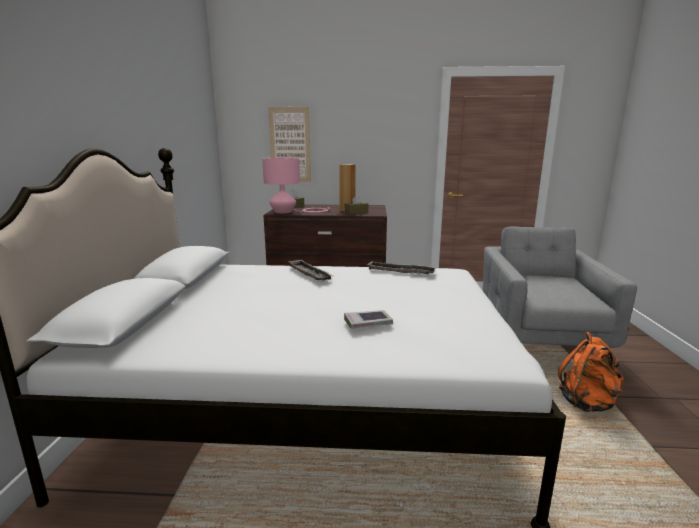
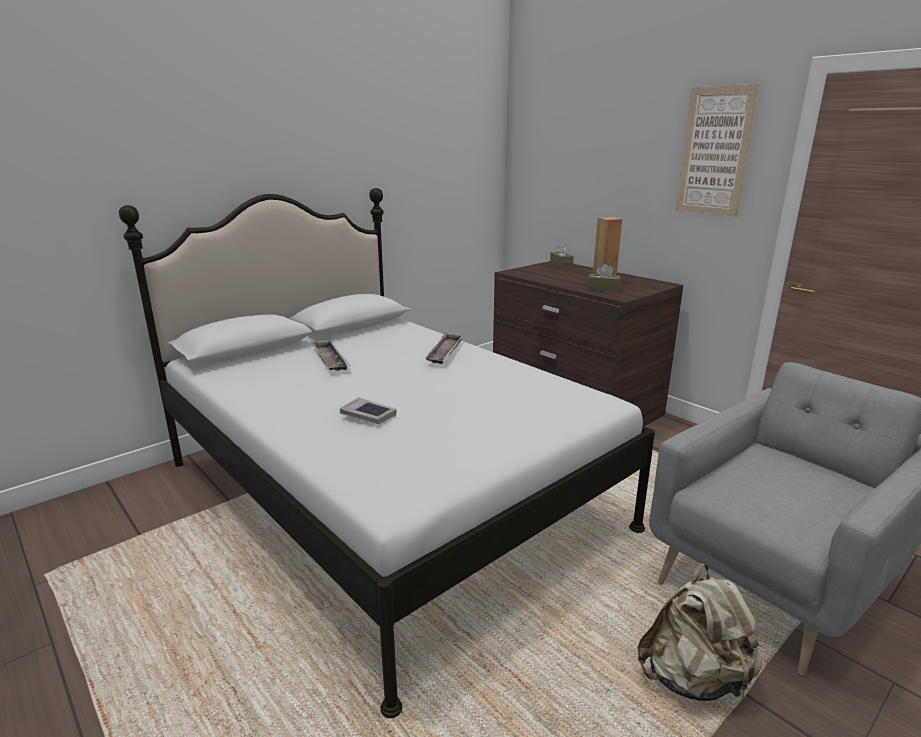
camera: 45 degrees right, 5 degrees up
(290, 145) = (575, 182): picture -> picture (714, 152)
(296, 211) = (539, 273): pink table lamp -> none
(400, 271) = (538, 380): tray -> tray (330, 360)
(587, 402) = (693, 678): orange backpack -> beige backpack

